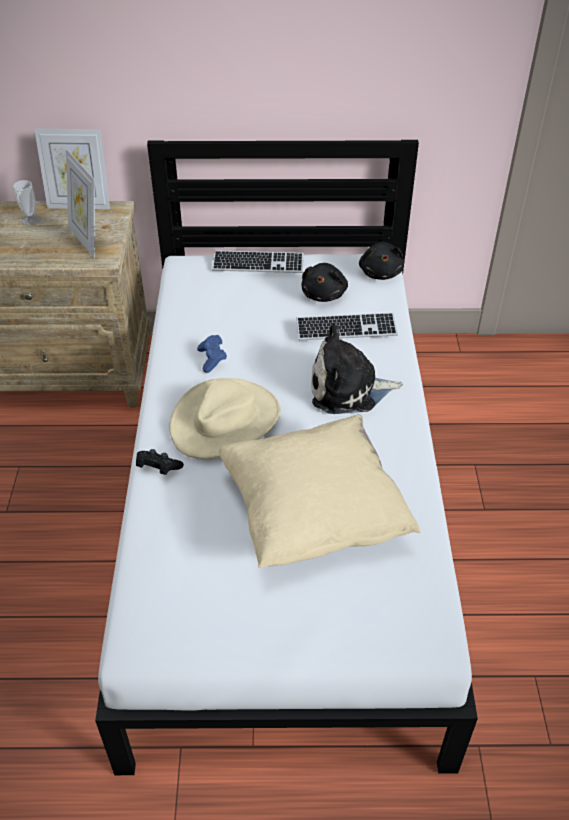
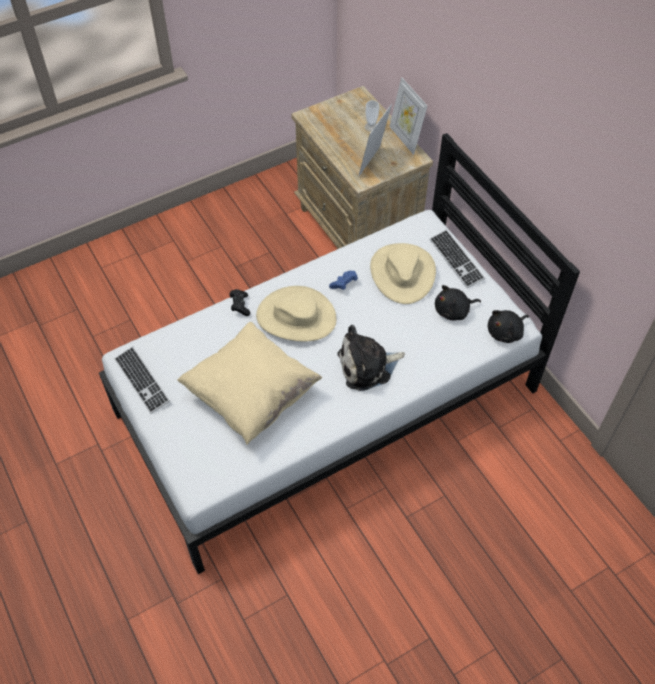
camera: 60 degrees right, 10 degrees up
(239, 309) = (402, 273): none -> beige hat
(346, 329) = (423, 339): keyboard -> keyboard (142, 381)
(348, 389) = (368, 366): plush toy -> plush toy turned 75 degrees counterclockwise

